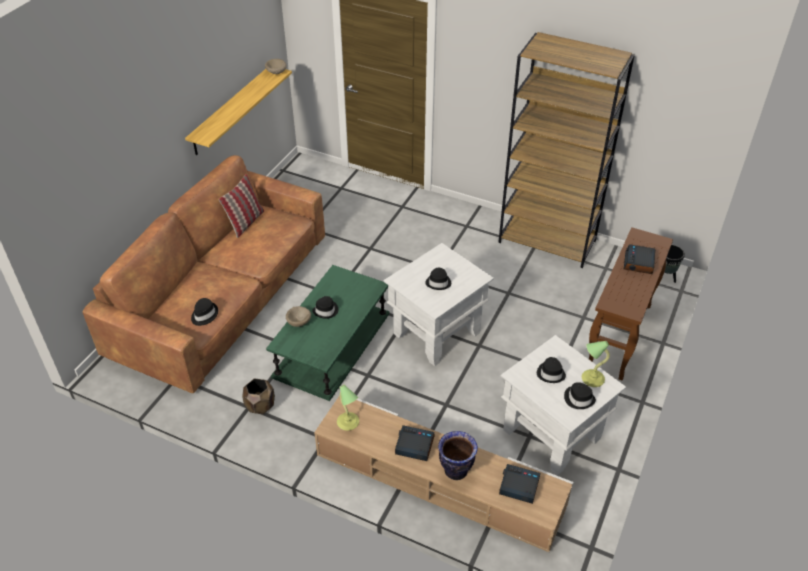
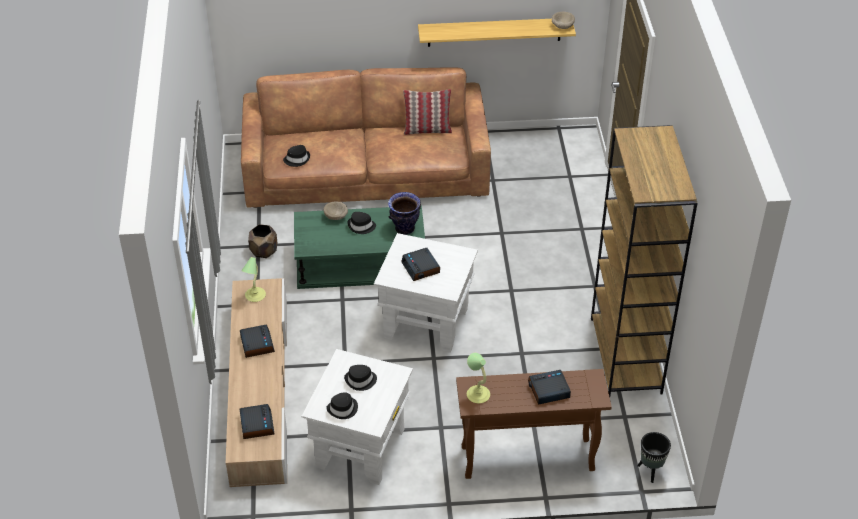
camera: 60 degrees right, 0 degrees up
(438, 282) = (421, 268): black hat -> alarm clock
(455, 471) = (247, 379): vase -> vase (404, 228)
(591, 378) = (374, 410): table lamp -> table lamp (478, 394)

